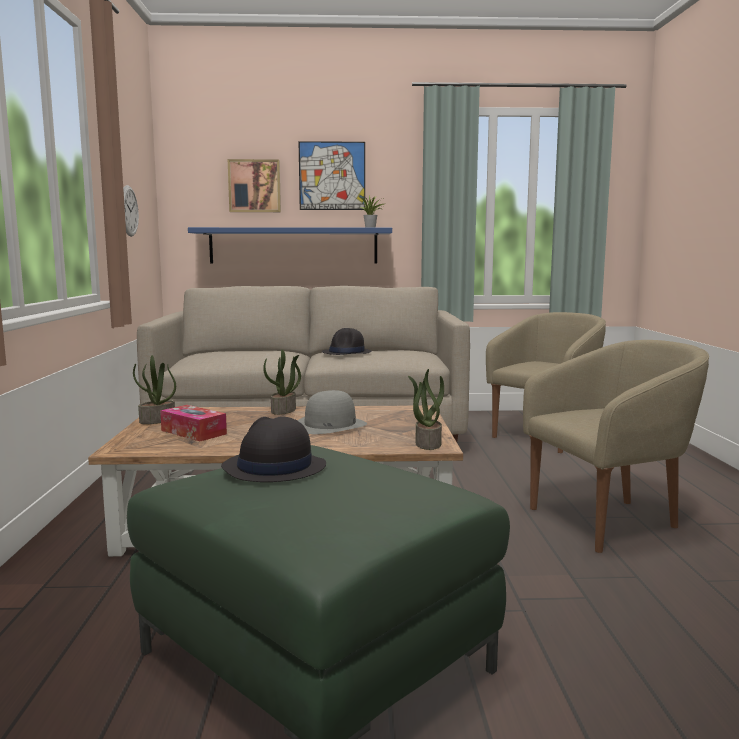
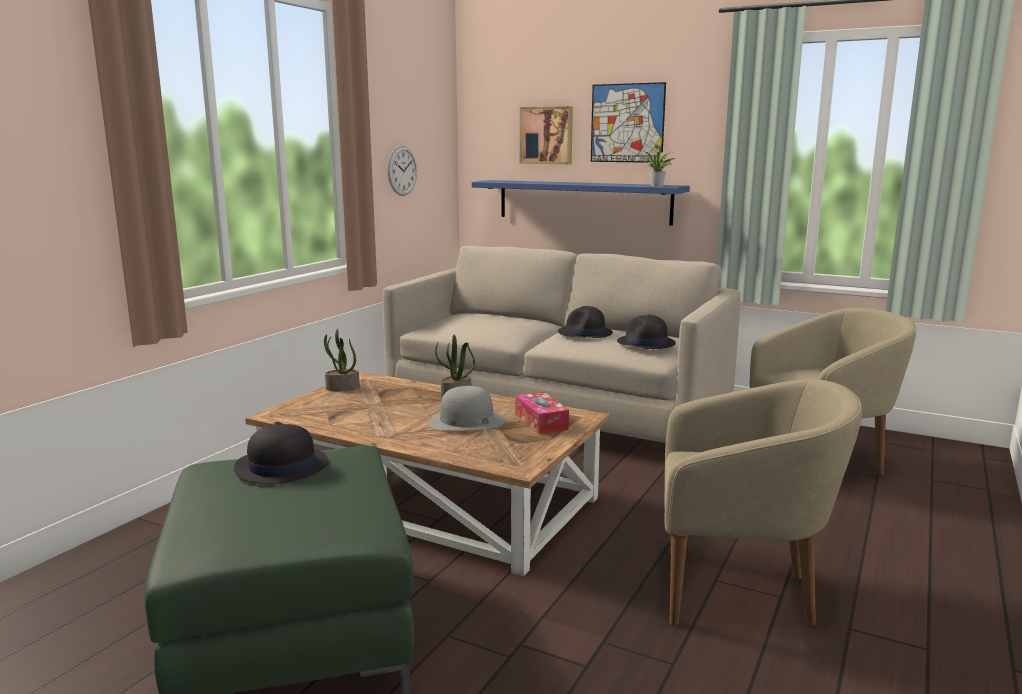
camera: 30 degrees right, 5 degrees up
(193, 432) = (348, 407): tissue box -> tissue box (541, 421)
(408, 353) = (646, 343): none -> black hat
(427, 443) = (515, 462): potted plant -> none

